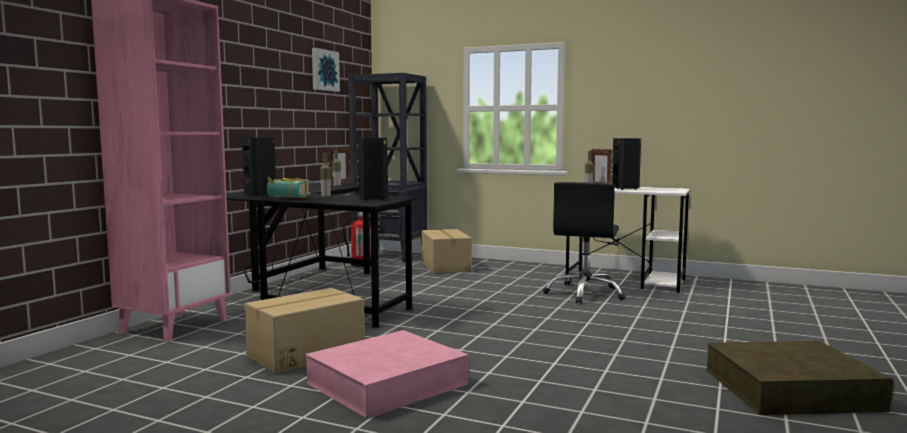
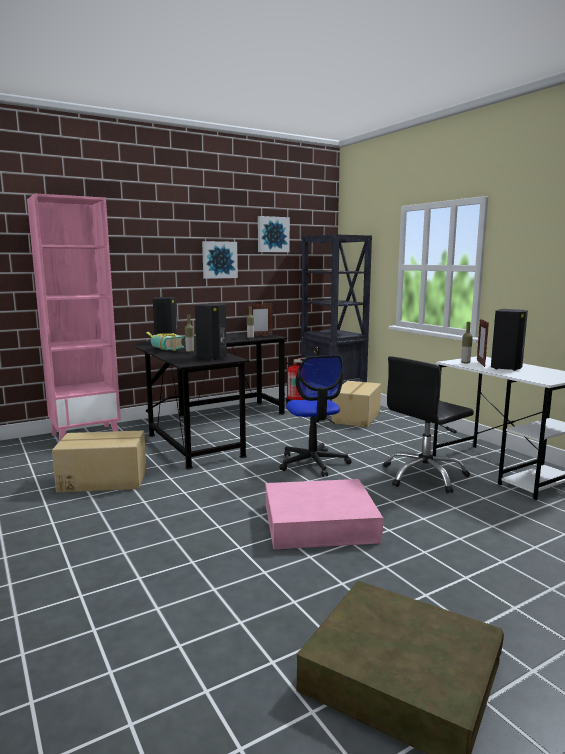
camera: 35 degrees right, 5 degrees up
(281, 96) = (219, 260): none -> picture
(387, 384) = (94, 524): pink storage box -> pink storage box (319, 523)
(484, 302) = (313, 463): none -> office chair

